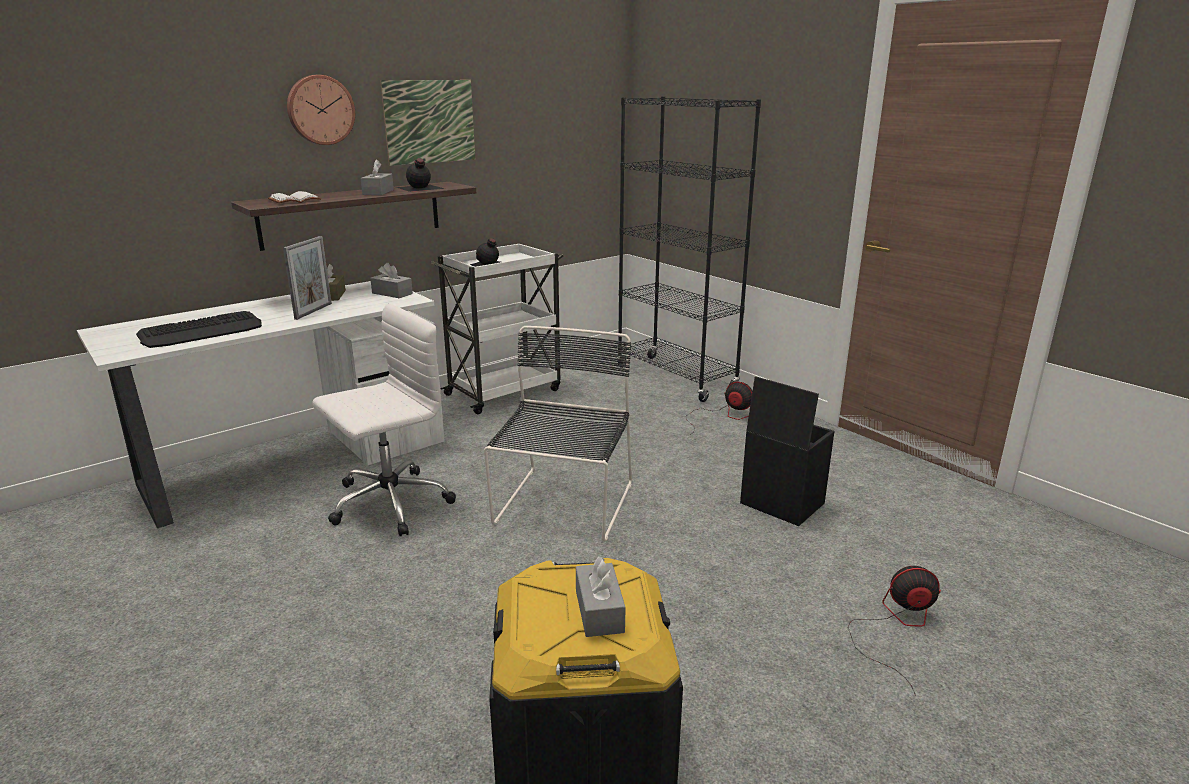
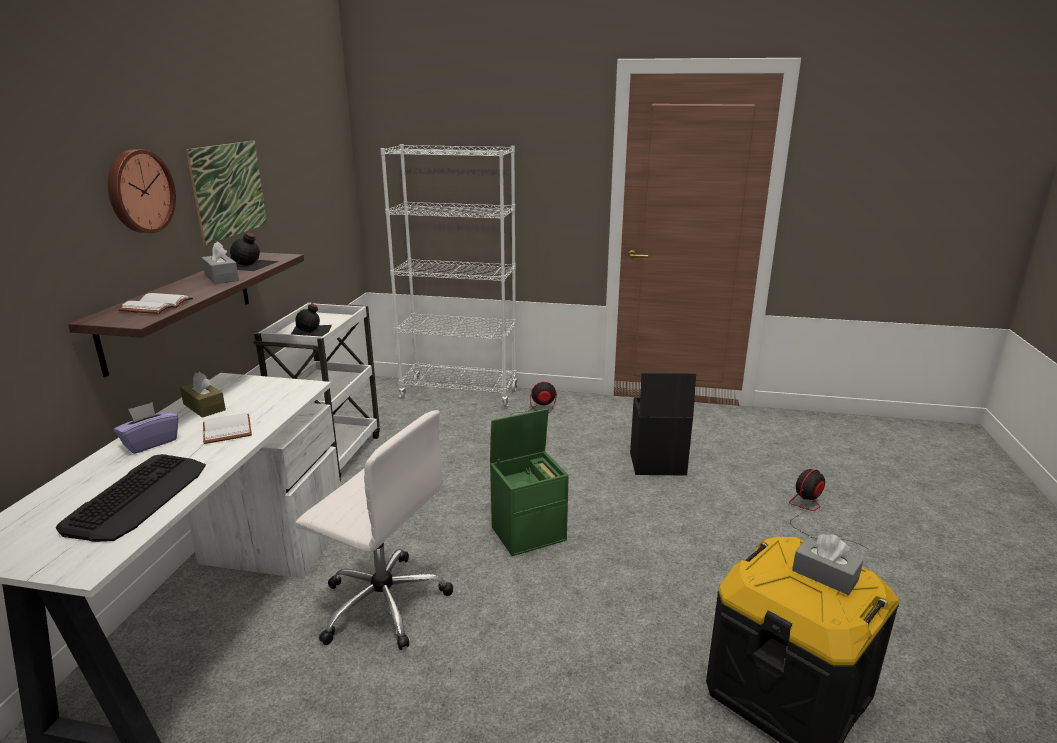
camera: 40 degrees left, 0 degrees up
(266, 306) = (150, 443): none -> purple tissue box
(313, 311) = (225, 430): picture frame -> white book
(388, 503) = (382, 602): white office chair -> white office chair turned 105 degrees clockwise
(392, 293) = (269, 386): grey tissue box -> none
(563, 506) = (529, 532): black chair -> green storage box
(676, 378) = (459, 394): black bookcase -> white bookcase

